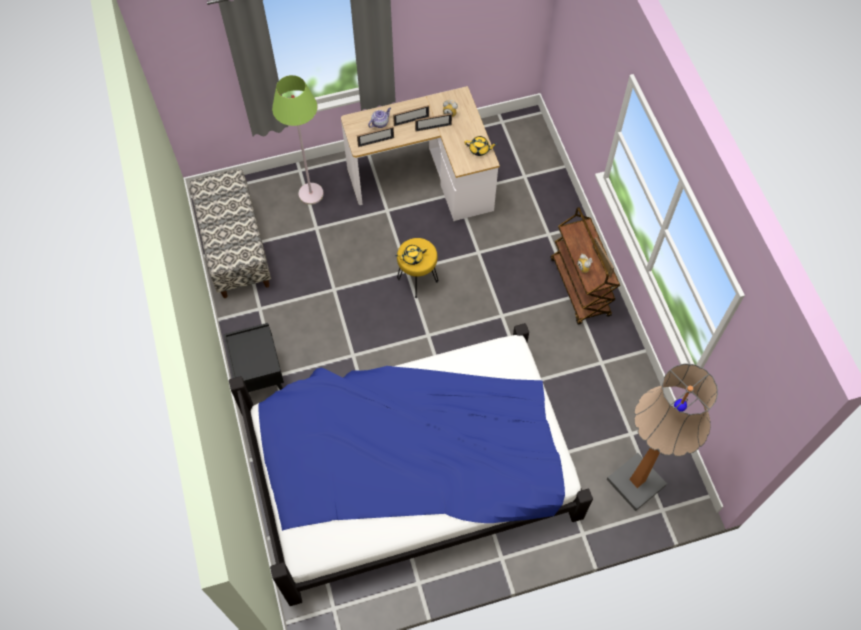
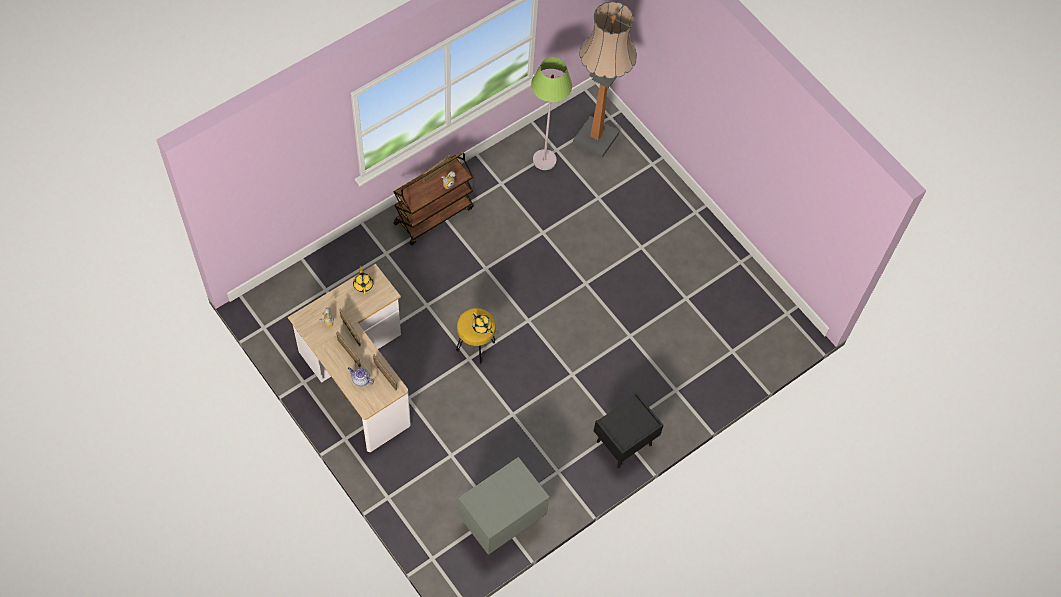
camera: 115 degrees left, 0 degrees up
(235, 248) = (501, 521): bench -> grey nightstand
(311, 194) = (413, 475): green floor lamp -> green floor lamp (544, 160)
(412, 468) = (654, 294): bed -> none

